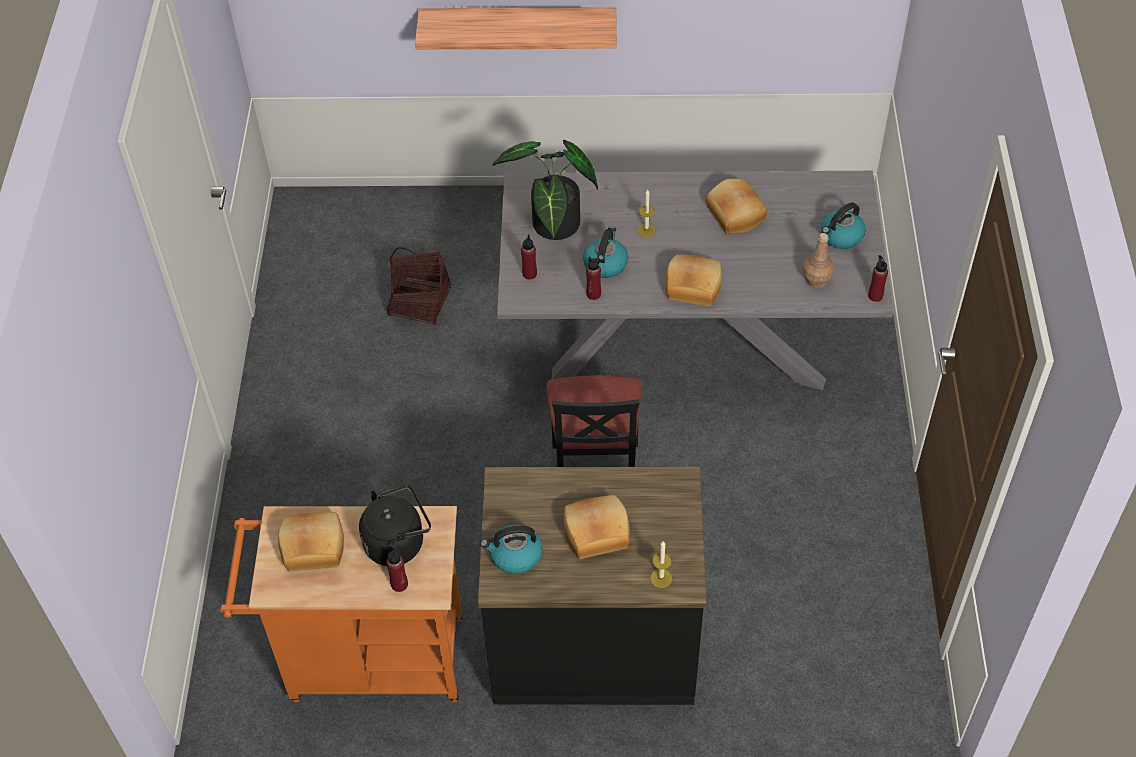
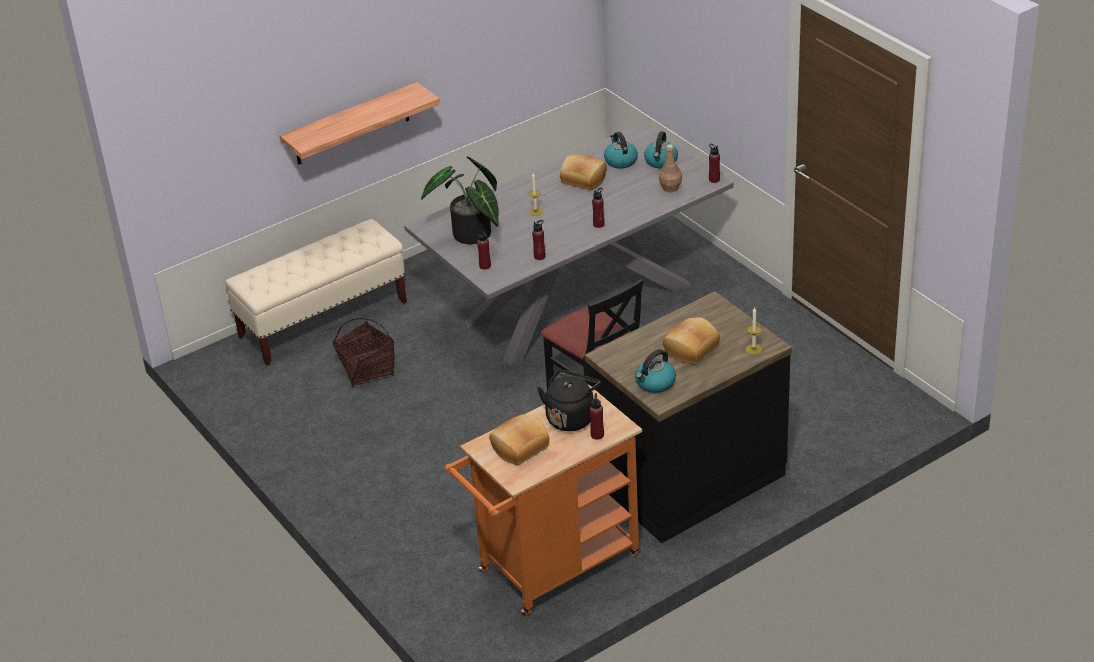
camera: 35 degrees left, 15 degrees down
(435, 216) = (323, 320): none -> beige bench
(605, 264) = (529, 239): kettle -> kettle (620, 161)
(693, 286) = (598, 224): bread -> red bottle

